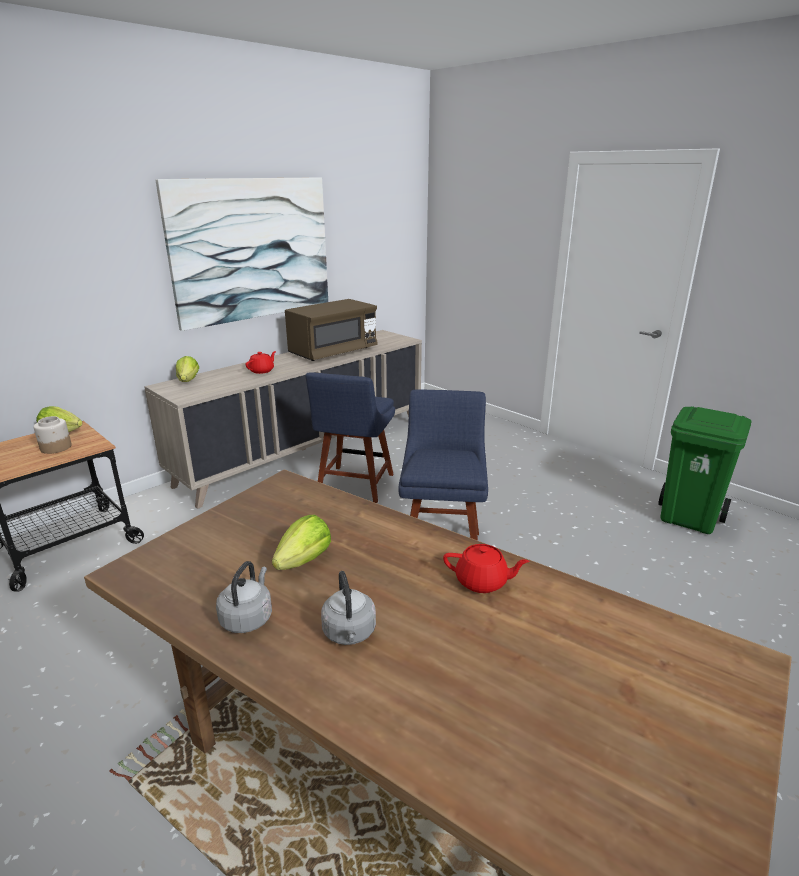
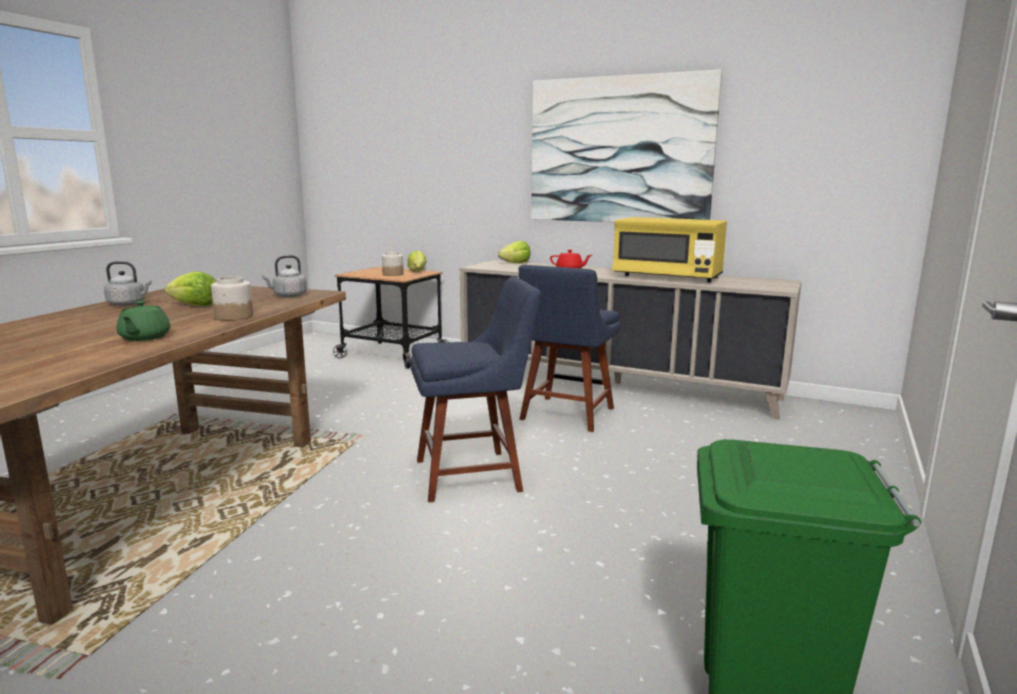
camera: 70 degrees right, 10 degrees down
(333, 352) = (667, 277): brown microwave -> yellow microwave
(349, 634) = (96, 319): grey kettle -> grey kettle (288, 296)
(354, 486) = (565, 415): blue chair -> blue chair turned 60 degrees counterclockwise
(396, 532) = (233, 317): none -> jar
(482, 582) = (144, 338): red teapot -> green teapot

